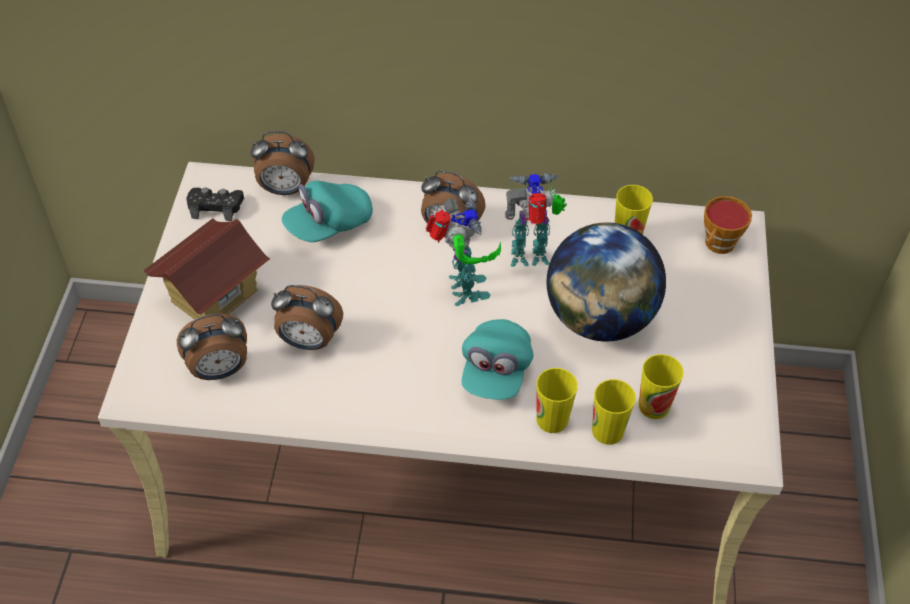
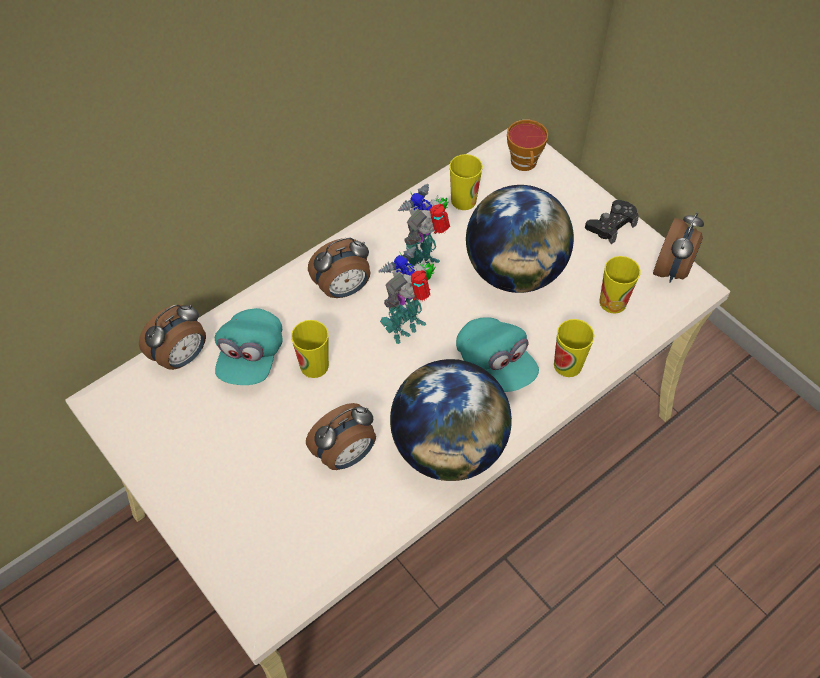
camera: 45 degrees left, 5 degrees up
(214, 296) = (230, 485): toy house -> none
(216, 207) = (142, 416): black game controller -> black game controller (611, 225)
(219, 370) = (308, 536): alarm clock -> alarm clock (672, 270)
(384, 398) = (448, 448): none -> globe
(463, 291) = (406, 326): toy robot -> toy robot turned 75 degrees counterclockwise
(607, 431) = (607, 342): cup -> cup (314, 365)

